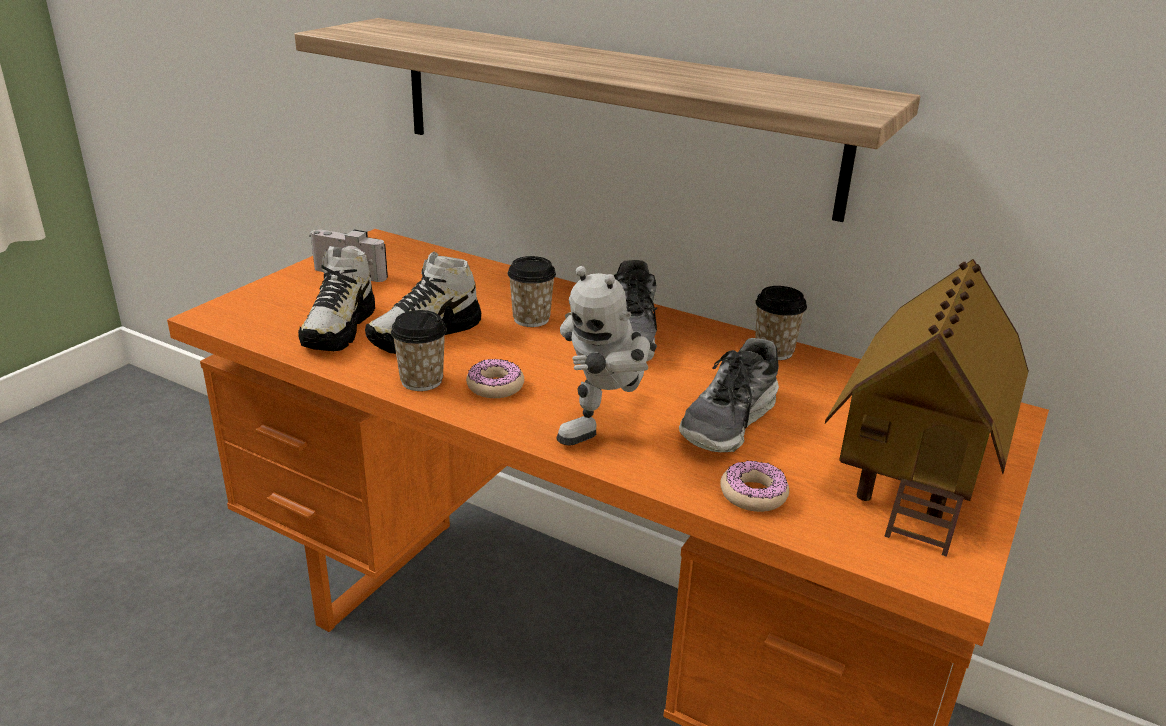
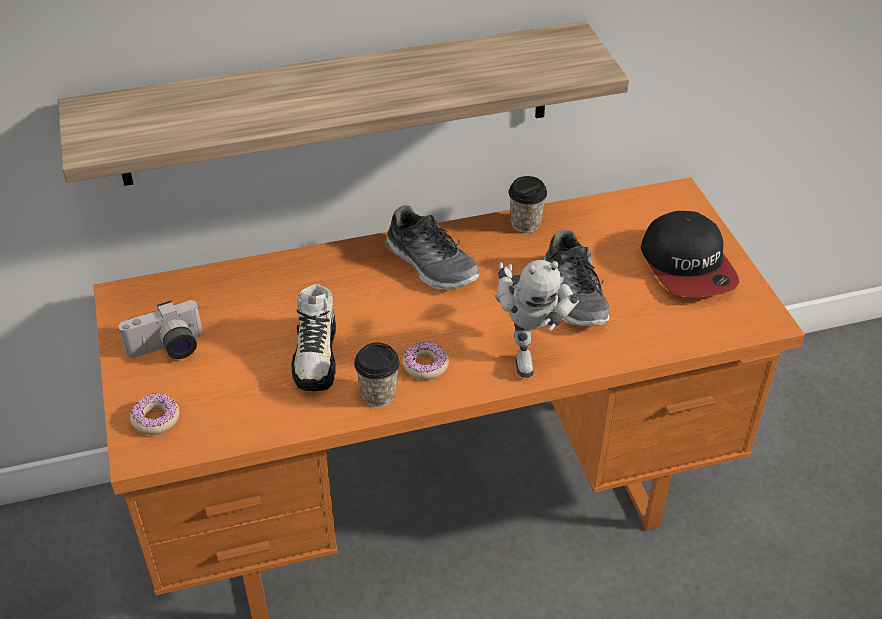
camera: 45 degrees left, 15 degrees up
(340, 329) = (253, 395): shoe -> none
(531, 319) = (358, 295): cup -> none
(753, 494) = (646, 337): donut -> donut (156, 419)
(914, 471) = (688, 266): toy house -> cap

